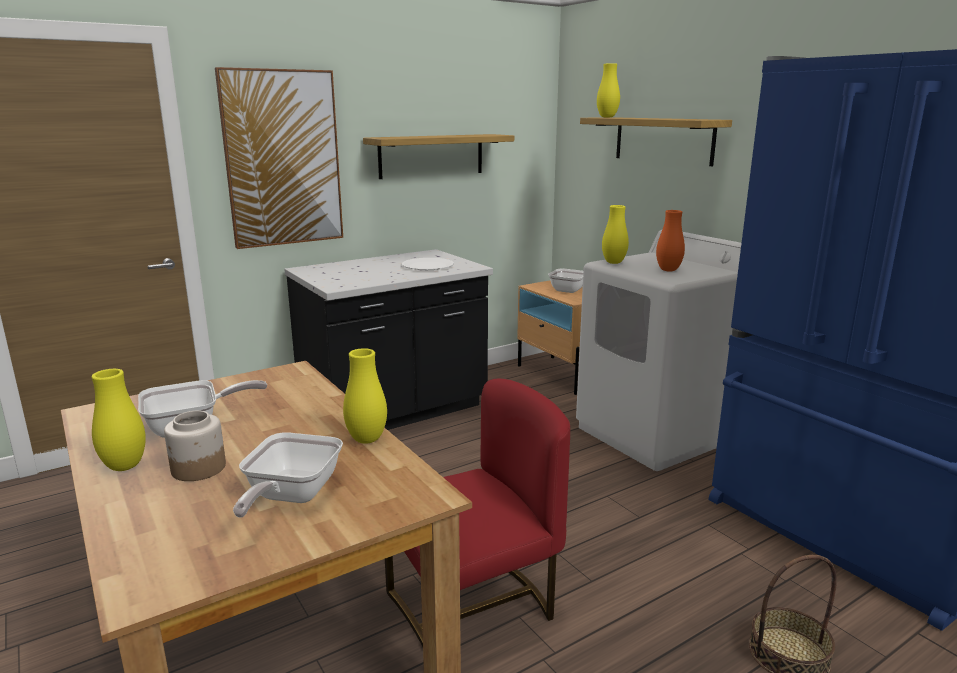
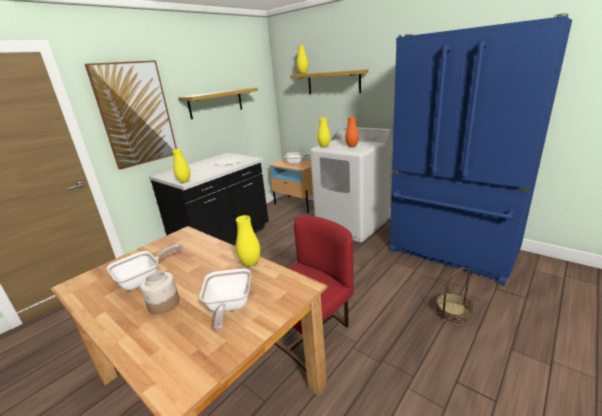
camera: 15 degrees left, 5 degrees up
(125, 466) = (116, 314): yellow vase -> yellow vase (184, 181)

